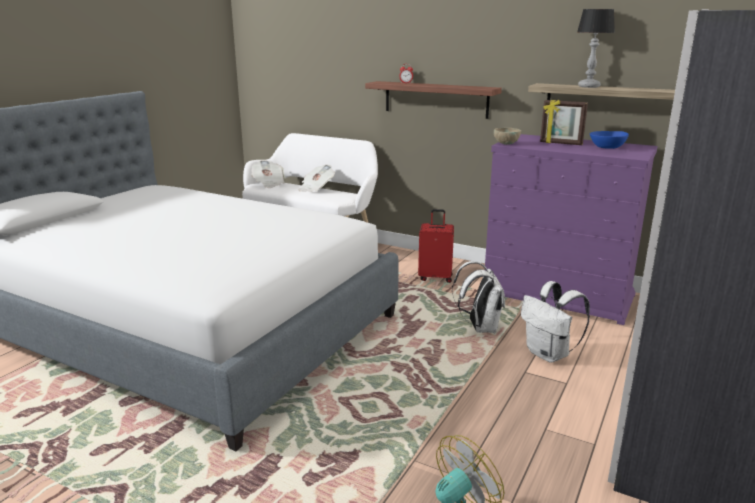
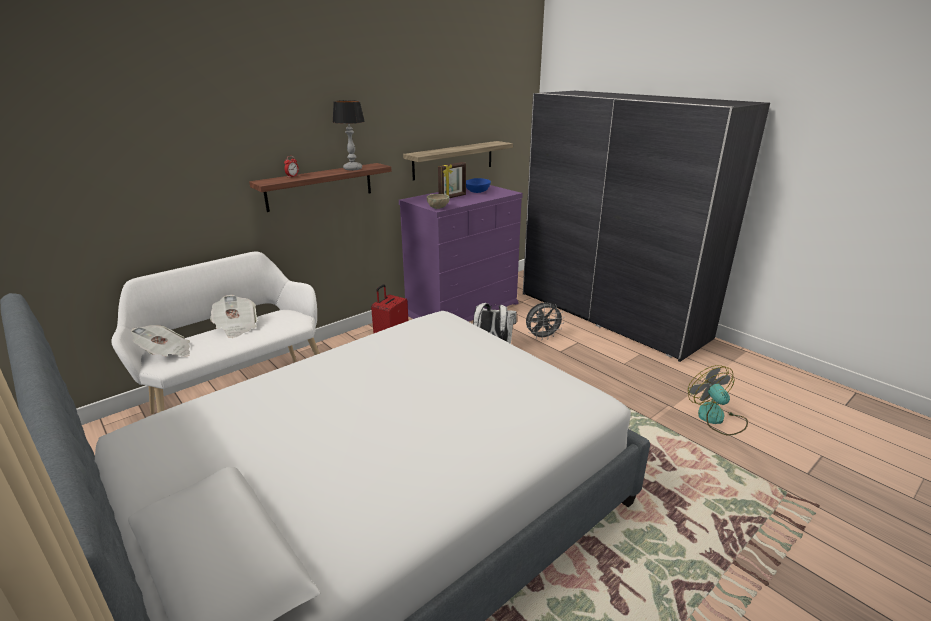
camera: 70 degrees left, 5 degrees up
(549, 354) = (542, 337): white backpack -> grey fan
(588, 86) = (445, 150): table lamp -> table lamp (352, 169)

